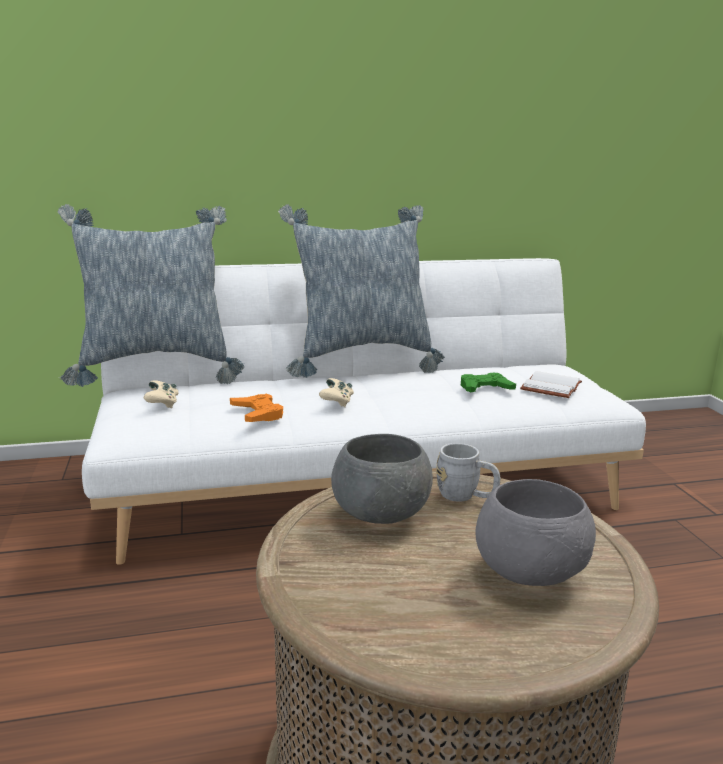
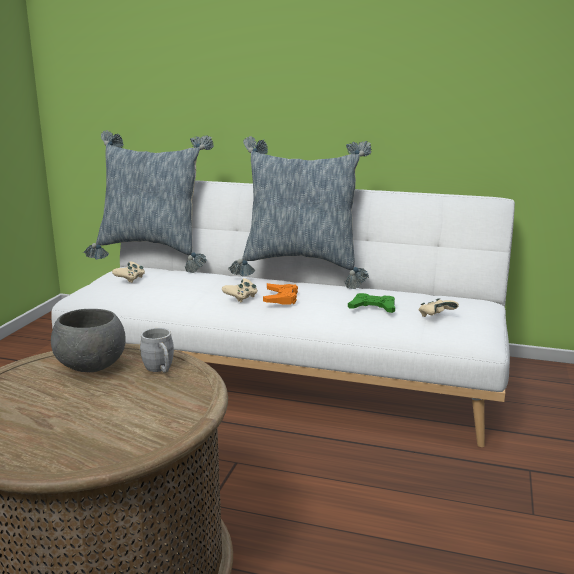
camera: 30 degrees right, 0 degrees up
(257, 414) = (175, 296): orange game controller -> orange game controller (281, 298)
(530, 575) = (110, 423): grey bowl -> none
(549, 386) = (436, 317): white book -> beige game controller

